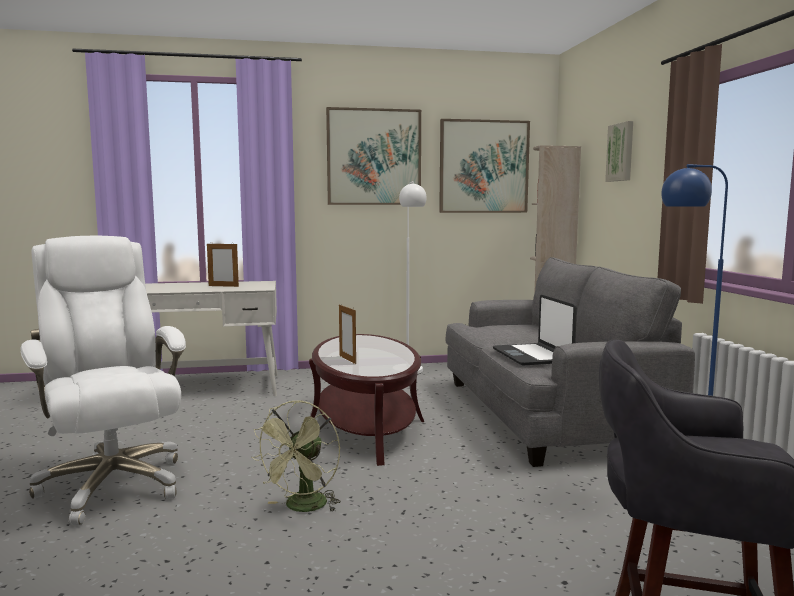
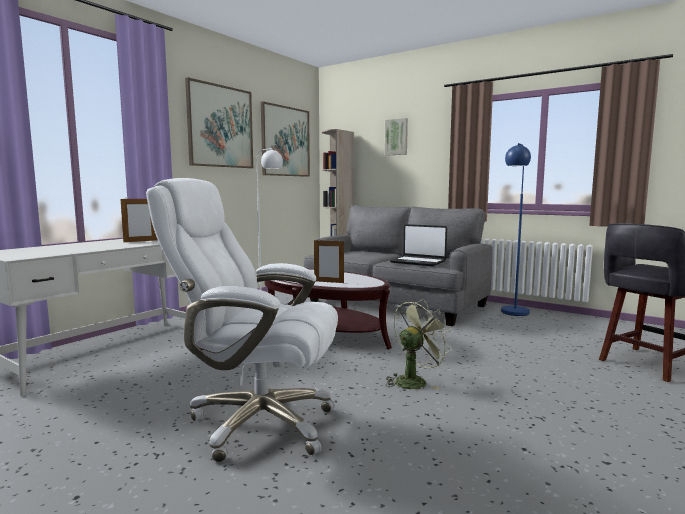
camera: 45 degrees left, 0 degrees up
(303, 508) = (414, 381): green fan -> green fan turned 105 degrees counterclockwise

